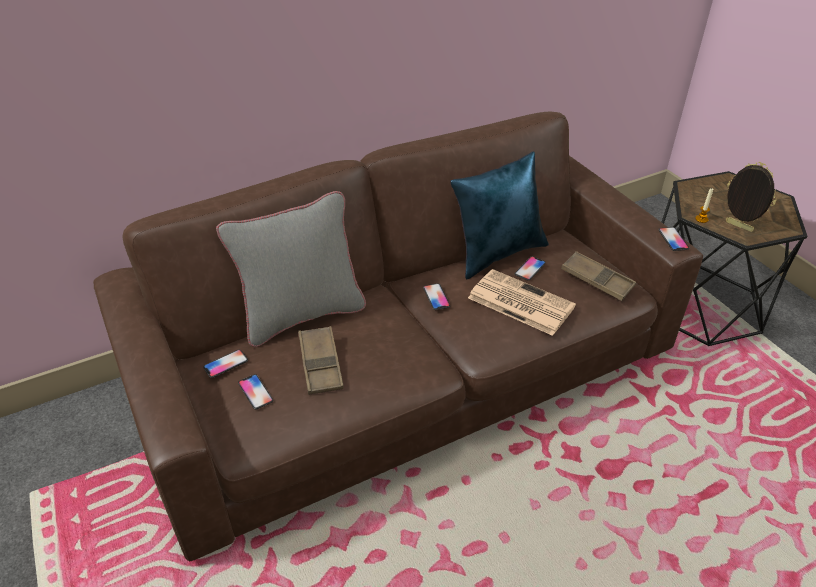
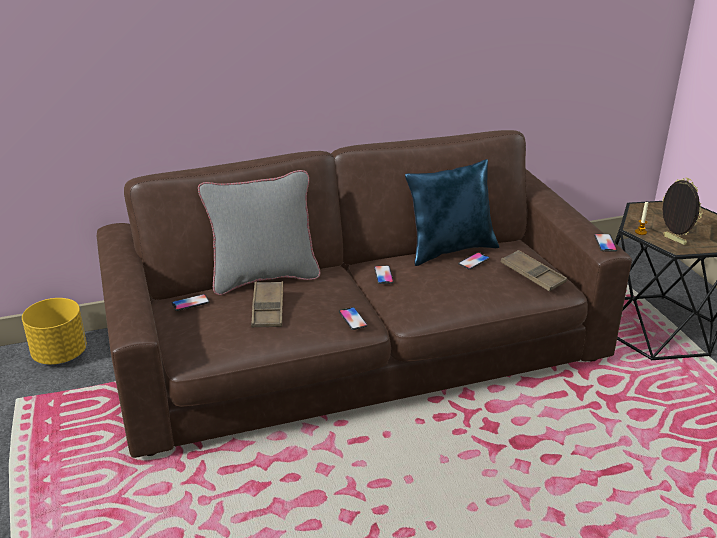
camera: 10 degrees right, 10 degrees down
(72, 421) = (60, 354): none -> yellow planter
(255, 392) = (209, 322): phone -> phone (353, 319)
(519, 302) = (455, 283): newspaper -> none

